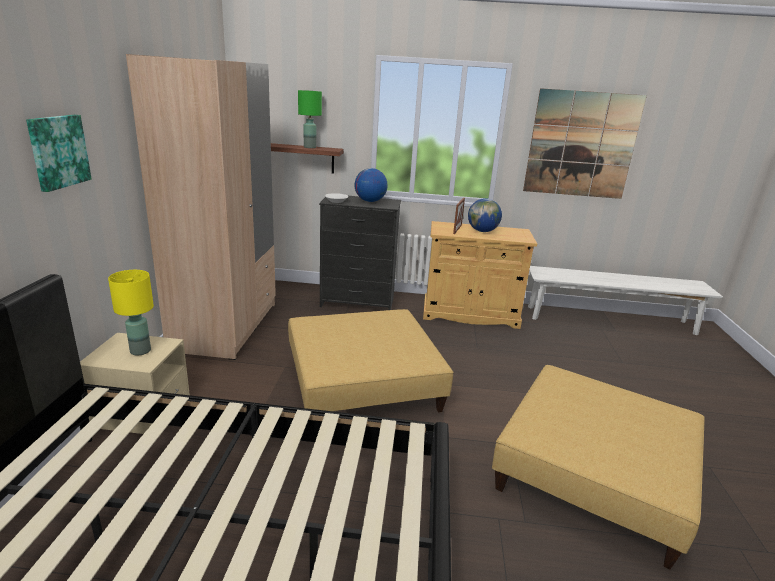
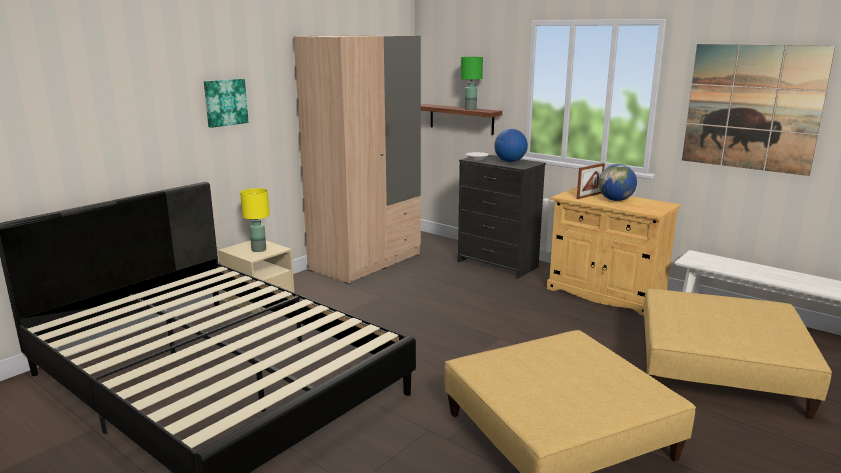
camera: 35 degrees right, 5 degrees down
(362, 383) = (428, 321): beige ottoman -> beige ottoman (718, 370)

